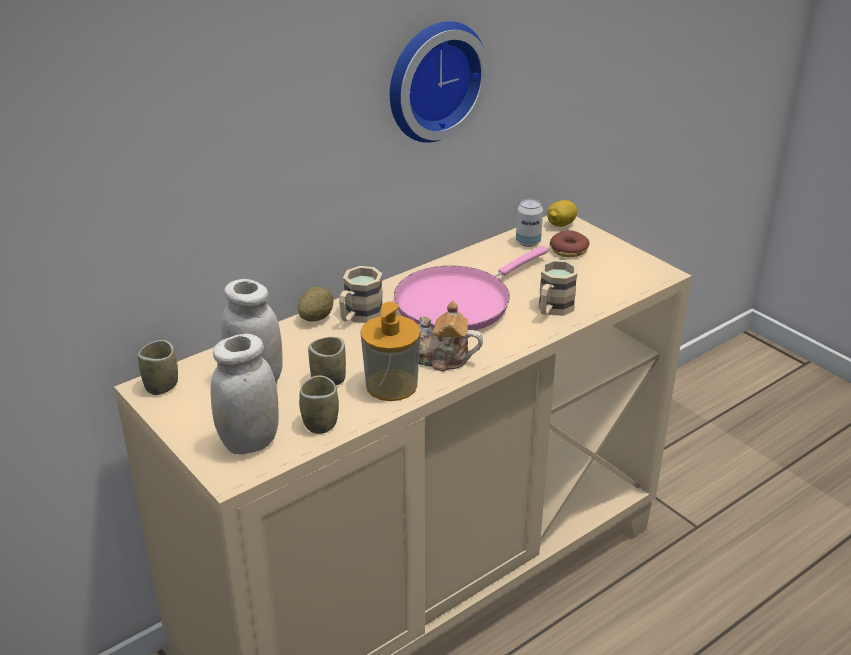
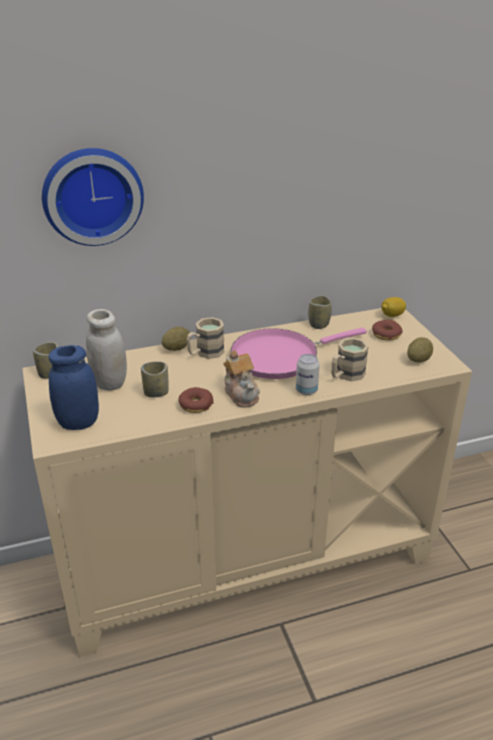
camera: 20 degrees right, 0 degrees up
(249, 442) = (78, 422): white jar -> blue jar
(320, 423) = (131, 420): cup -> cup (319, 324)
(391, 385) = (196, 405): soap dispenser -> donut
(432, 79) = (288, 189): wall clock -> wall clock (92, 195)
(440, 358) = (242, 394): teapot -> teapot turned 150 degrees counterclockwise
(528, 242) = (359, 324): can -> can (306, 390)
(624, 274) = (418, 360): none -> potato

